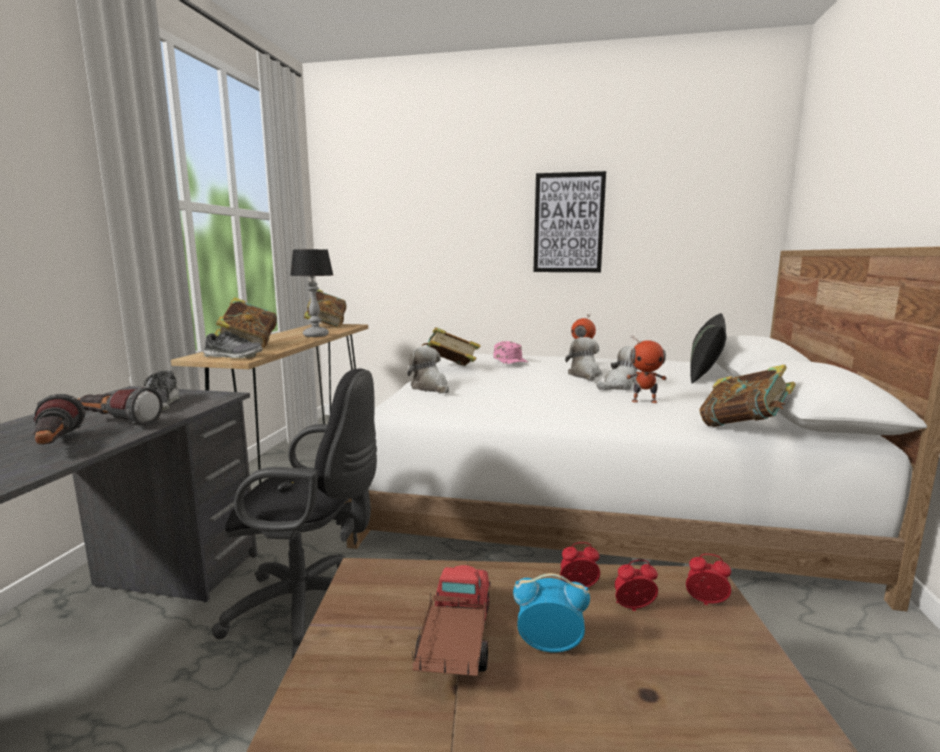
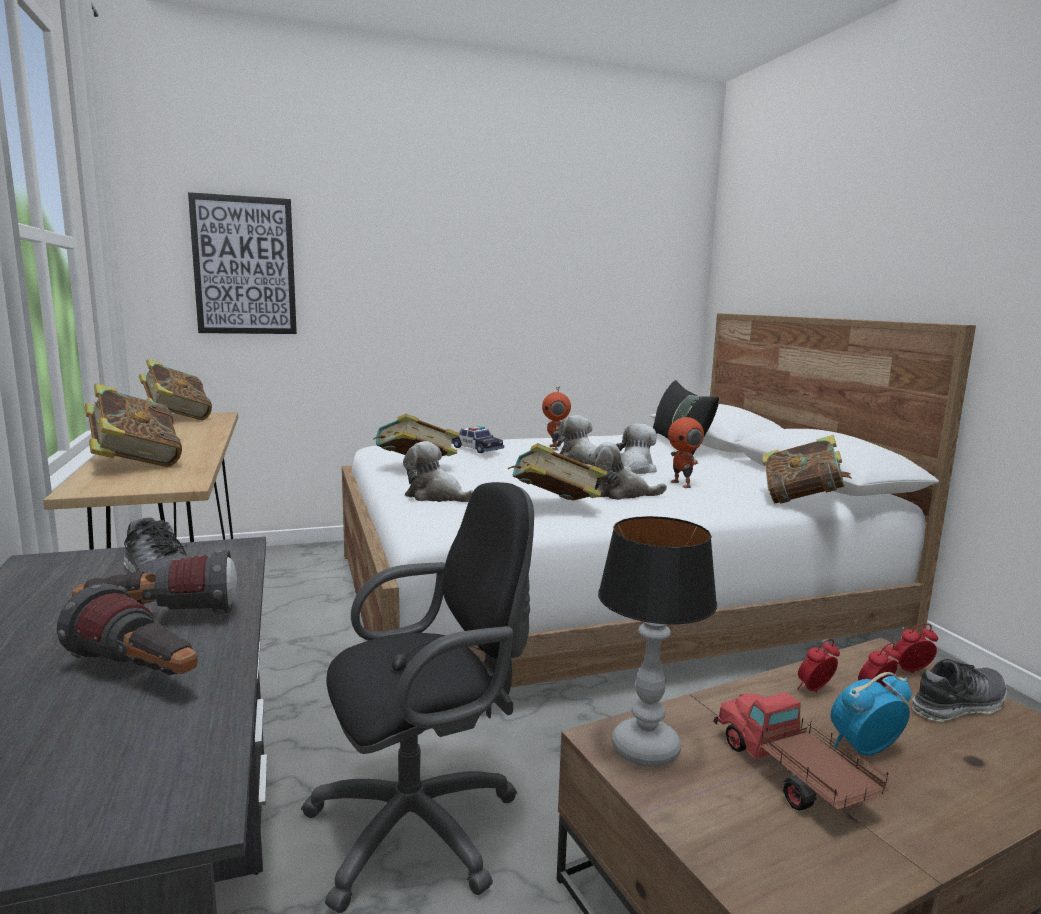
camera: 30 degrees left, 0 degrees up
(233, 356) = (153, 482): shoe -> shoe (958, 705)
(316, 335) = (202, 436): table lamp -> table lamp (647, 749)
(500, 404) = (554, 507): none -> book
(510, 359) = (476, 448): pink cap -> toy car
(568, 223) = (494, 273): picture -> picture (244, 266)
(572, 402) = (620, 494): none -> plush toy
(644, 401) = (682, 484): toy robot -> toy robot turned 90 degrees clockwise

